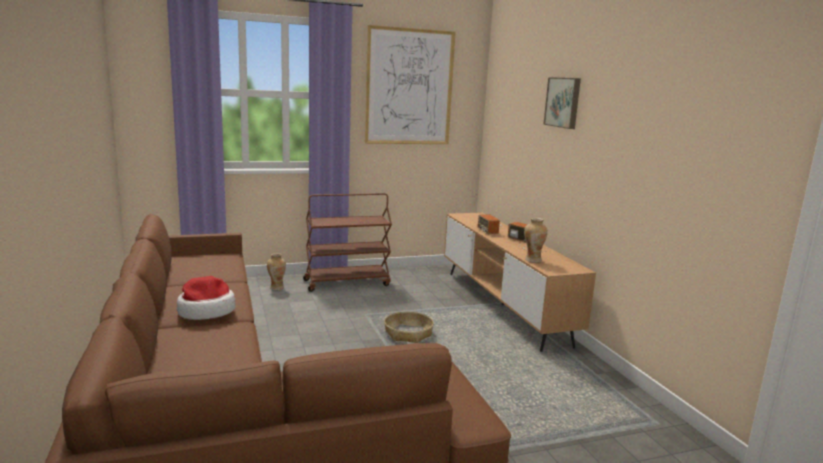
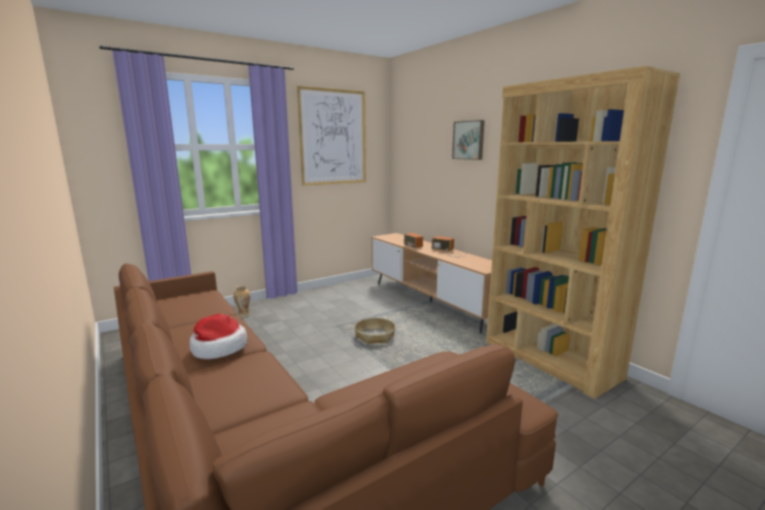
camera: 15 degrees left, 0 degrees up
(347, 282) = (301, 302): brown cart -> none
(532, 260) = (464, 263): vase -> none
(610, 397) = (550, 360): none -> brown bookcase

